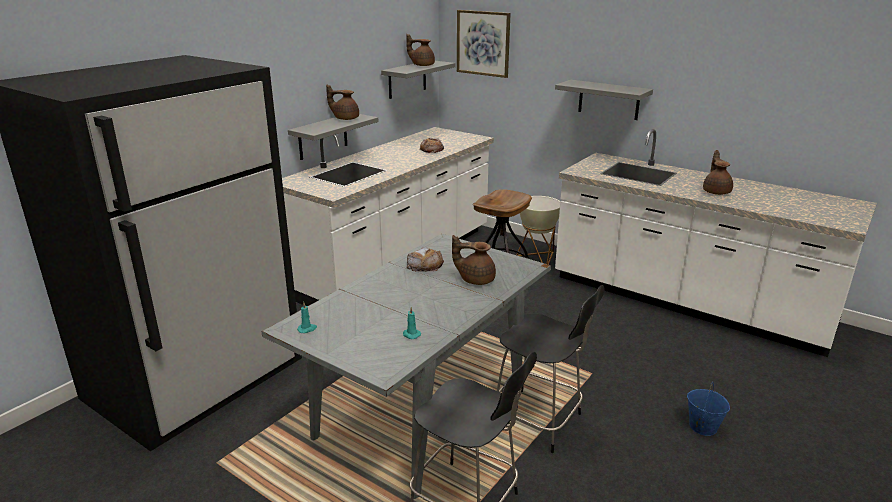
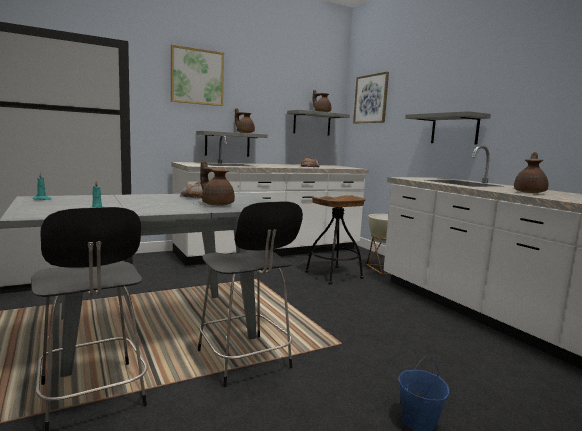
camera: 25 degrees right, 15 degrees down
(280, 54) = (197, 76): none -> picture

